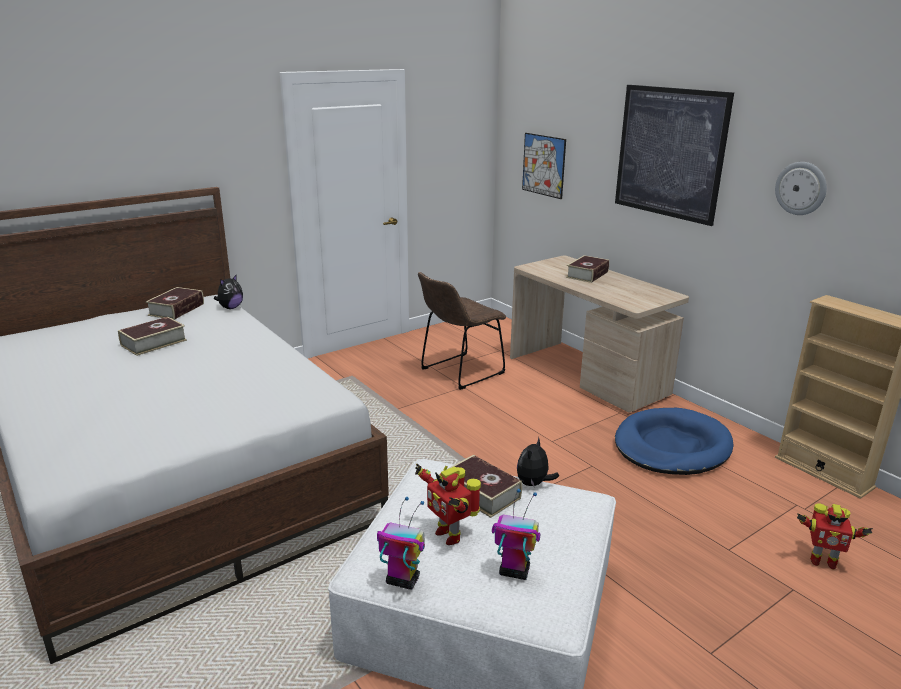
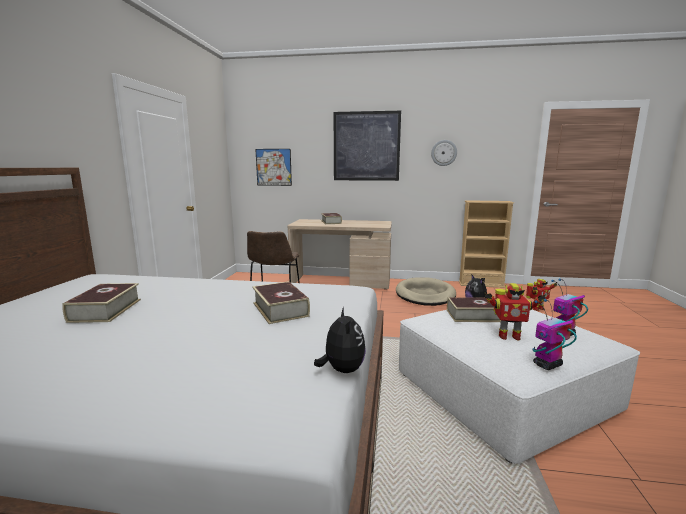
camera: 45 degrees left, 10 degrees down
(176, 309) = (69, 289): book -> book (280, 309)
(230, 308) = (129, 276): plush toy -> plush toy (342, 370)
(671, 446) = (425, 295): blue dog bed -> beige dog bed

